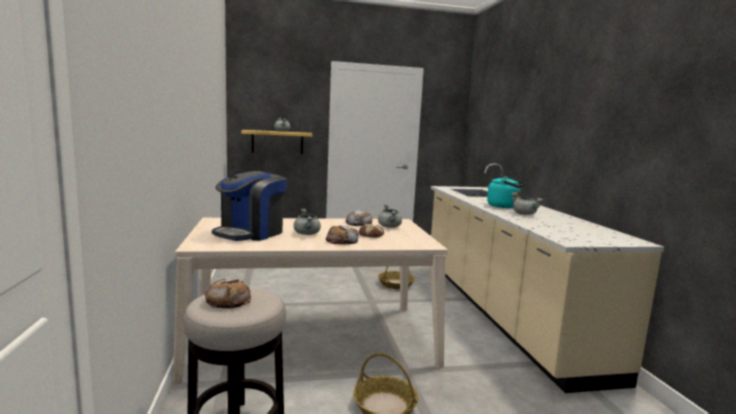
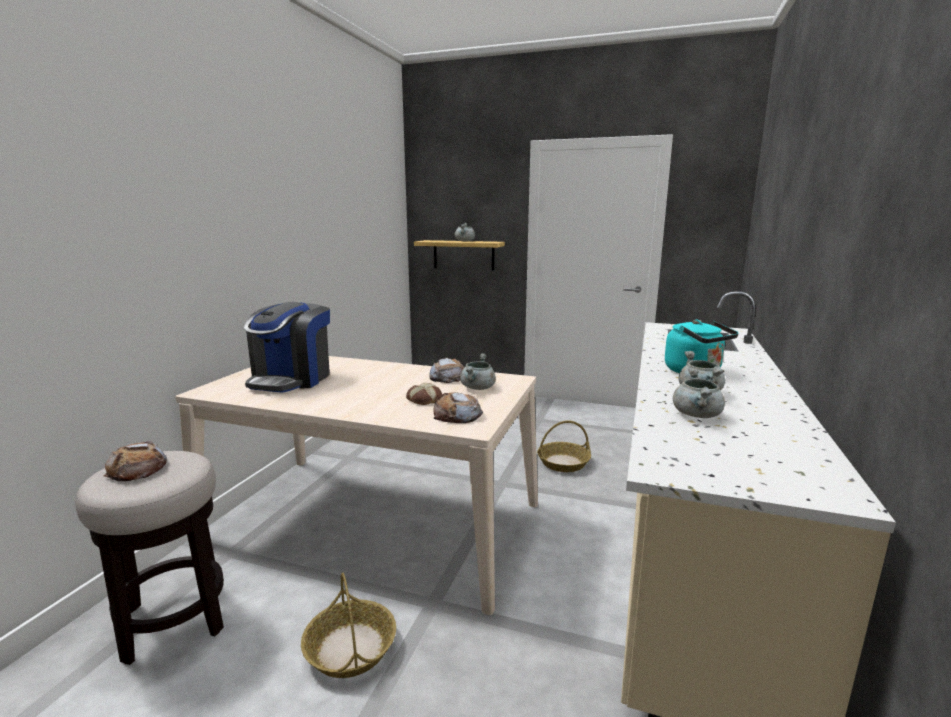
camera: 30 degrees right, 5 degrees up
(251, 233) = (292, 379): coffee machine -> coffee machine turned 45 degrees counterclockwise
(307, 234) = (349, 388): grey cooking pot -> grey cooking pot (697, 415)
(342, 240) = (370, 404): bread -> bread (457, 415)

